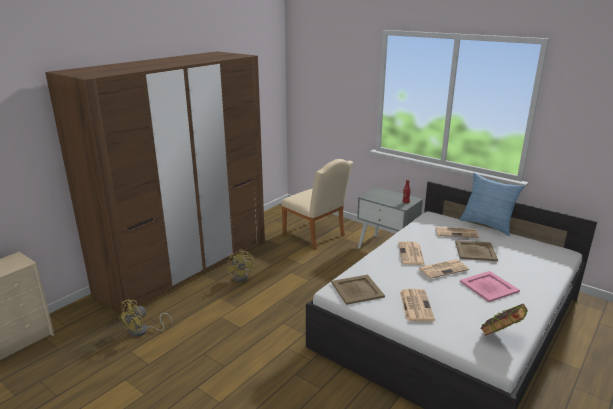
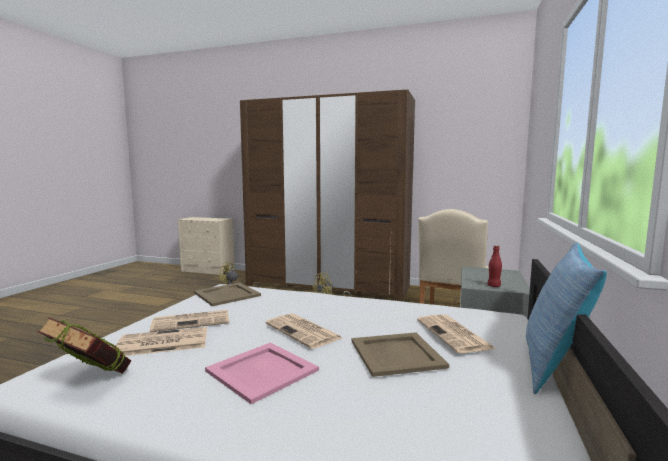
camera: 70 degrees right, 15 degrees down
(411, 254) = (338, 311): newspaper -> newspaper (161, 343)

